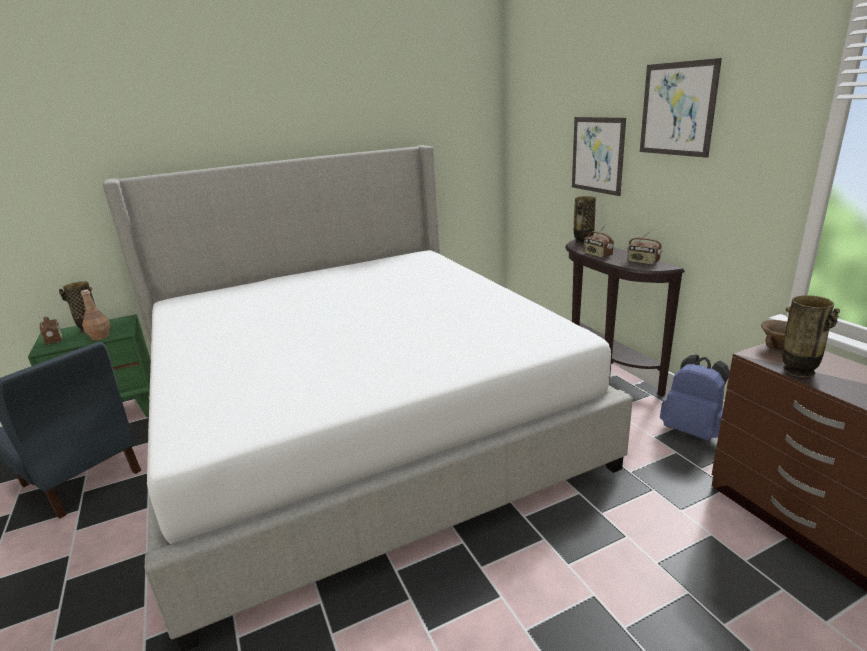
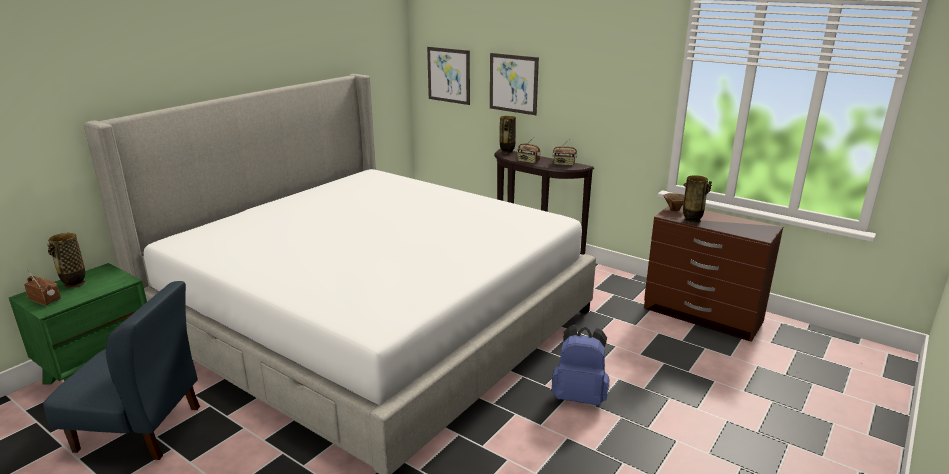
camera: 30 degrees left, 0 degrees up
(100, 336) = (102, 288): brown bottle -> none
(677, 109) = (581, 55): picture -> picture (448, 75)
(692, 430) = (614, 279): blue backpack -> blue backpack (579, 396)

